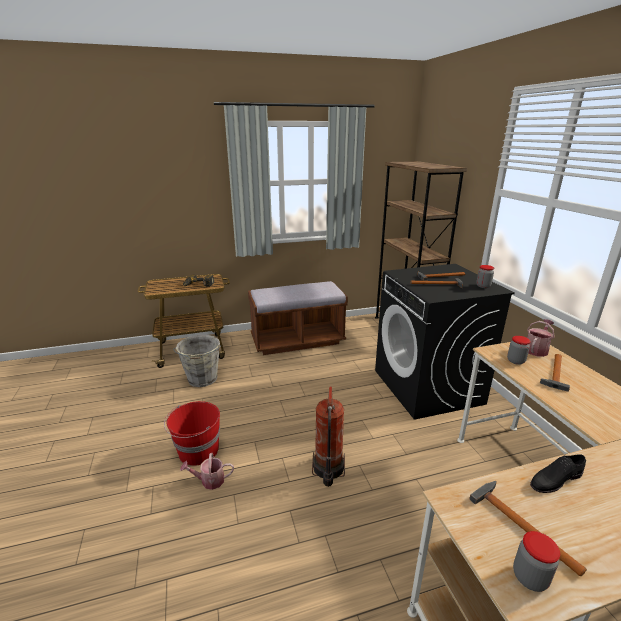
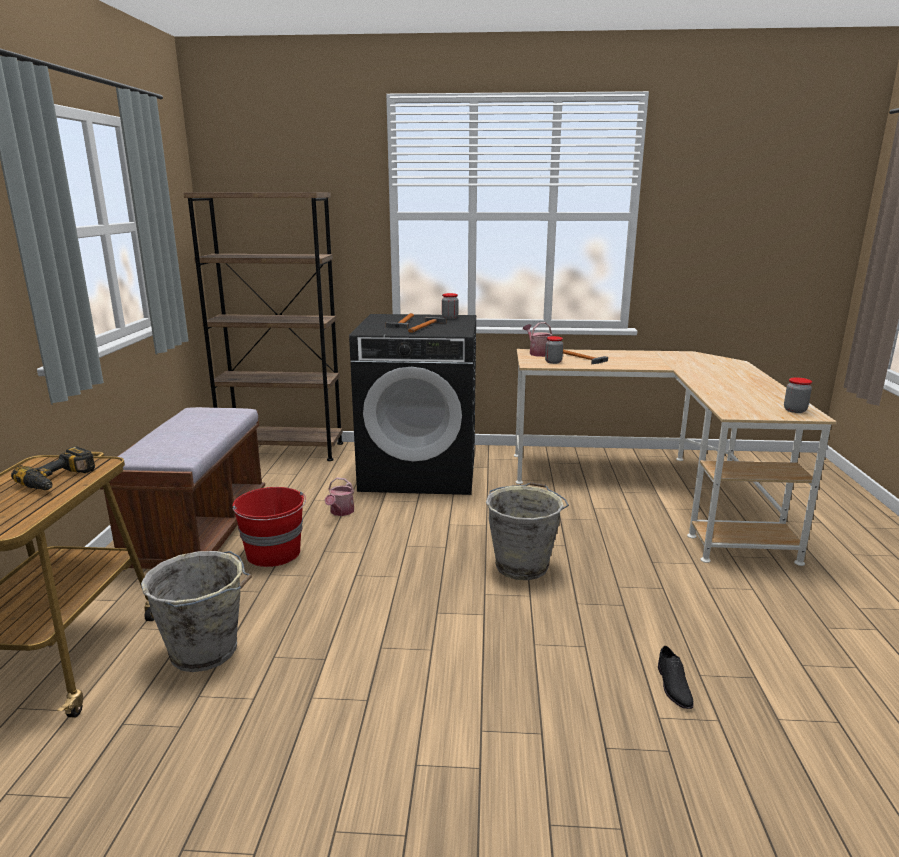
camera: 70 degrees left, 5 degrees down
(198, 451) = (424, 672): red bucket -> red bucket (274, 553)
(209, 481) = (498, 665): watering can -> watering can (341, 512)
(327, 469) = (522, 565): fire extinguisher -> grey bucket
(520, 524) = (752, 403): hammer -> none
(555, 479) = (709, 386): black shoe -> black shoe (672, 685)

